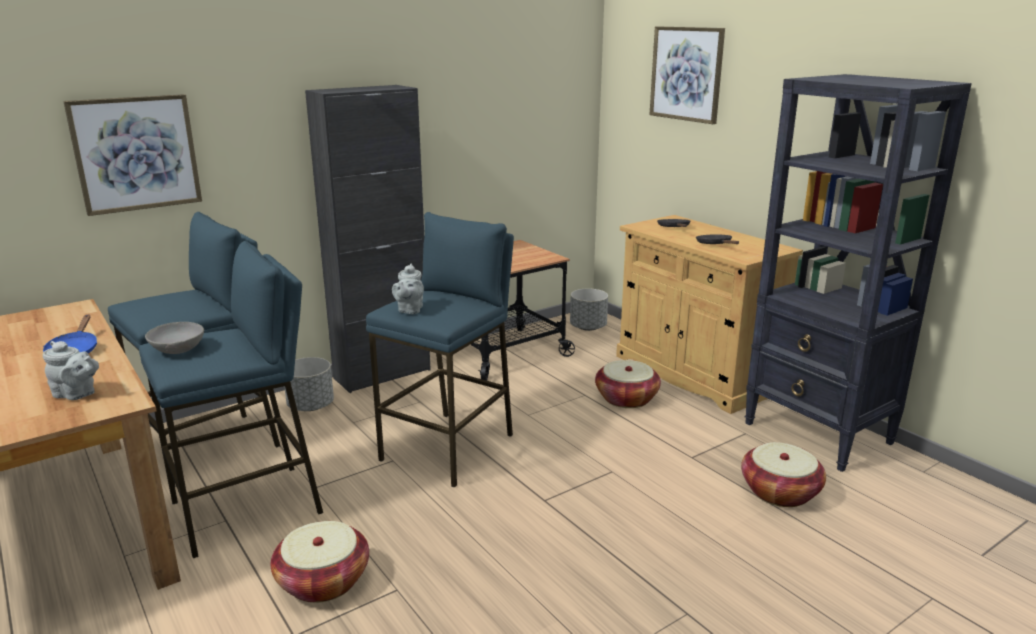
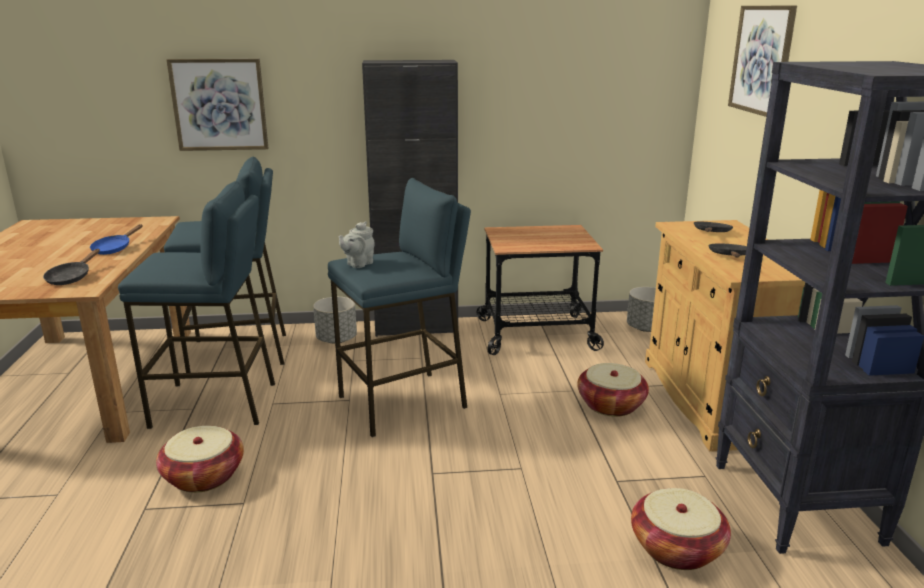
camera: 30 degrees right, 0 degrees up
(77, 394) = (71, 278): grey teapot -> black frying pan
(178, 350) = (163, 260): grey bowl -> none

